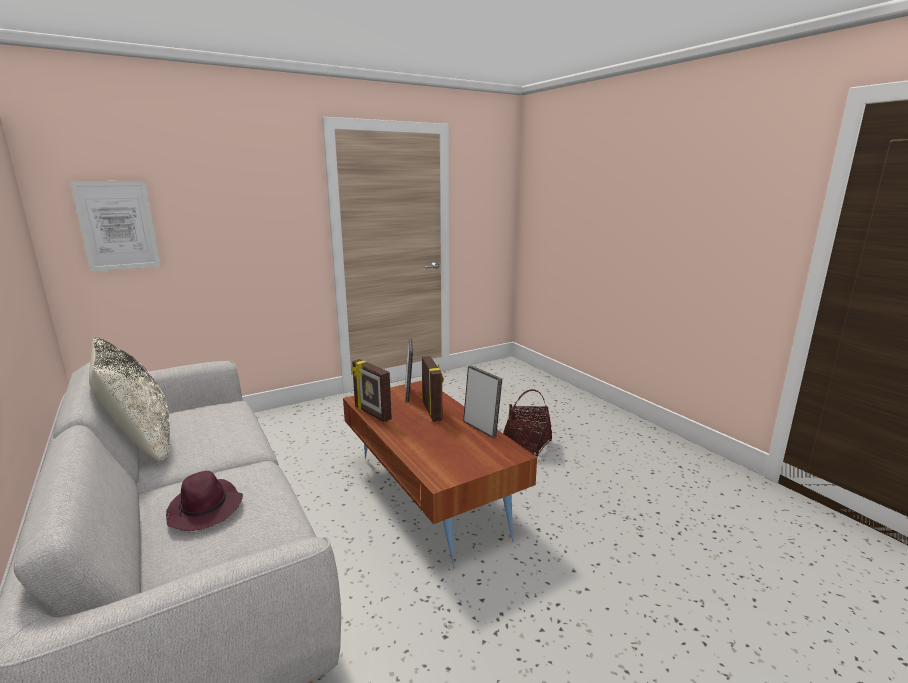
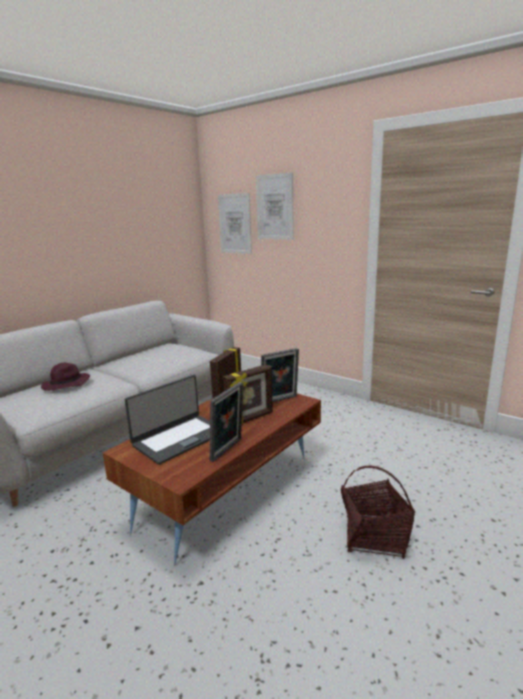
camera: 70 degrees right, 0 degrees up
(141, 444) = (139, 352): beige pillow -> none
(198, 201) = (275, 207): none -> picture
(440, 447) = (179, 438): none -> laptop

